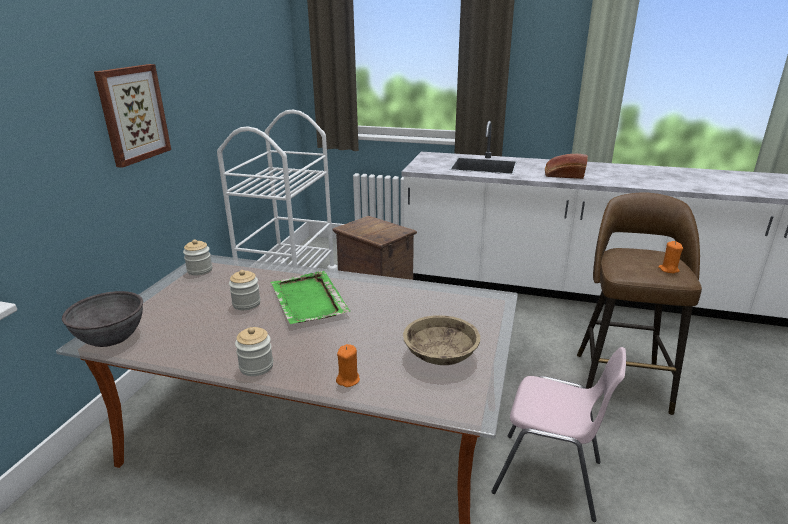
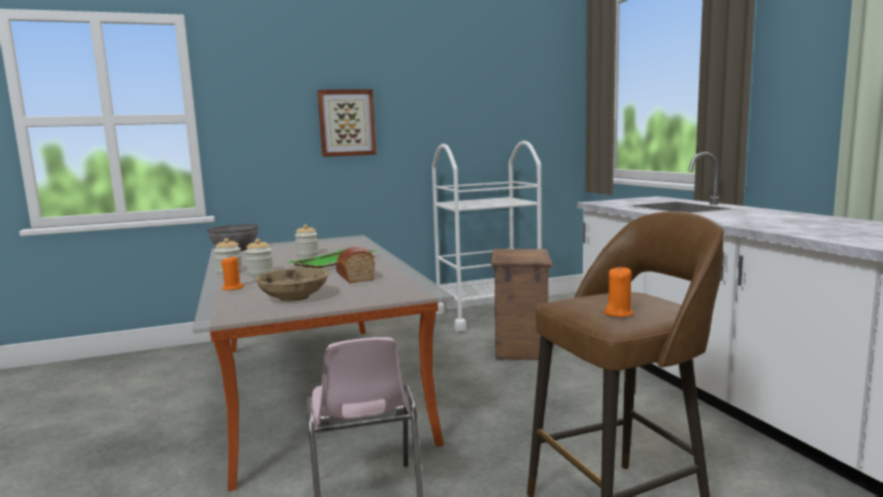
camera: 55 degrees right, 15 degrees down
(200, 270) = (339, 240): jar -> jar (260, 273)
(563, 175) = (742, 220): bread -> bread (354, 276)

